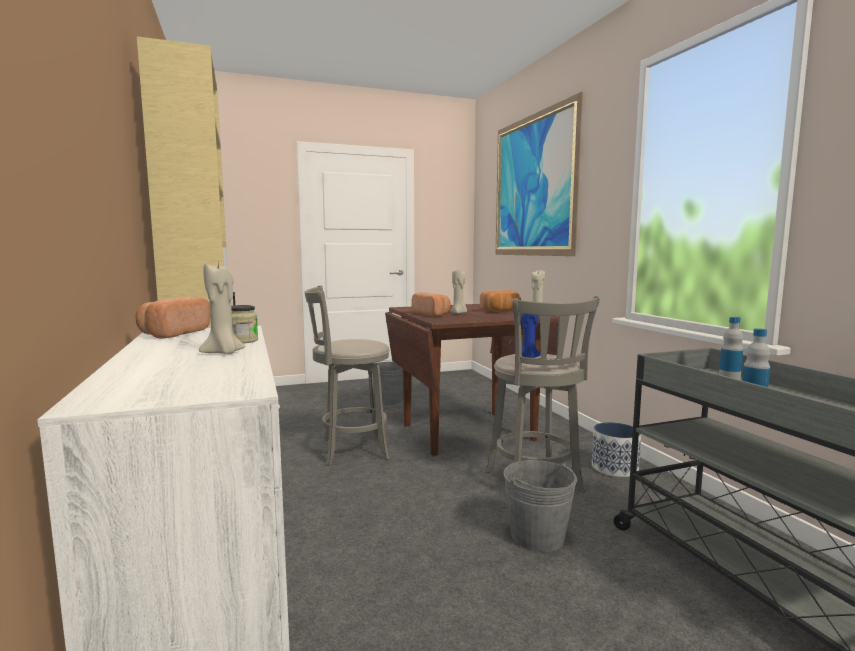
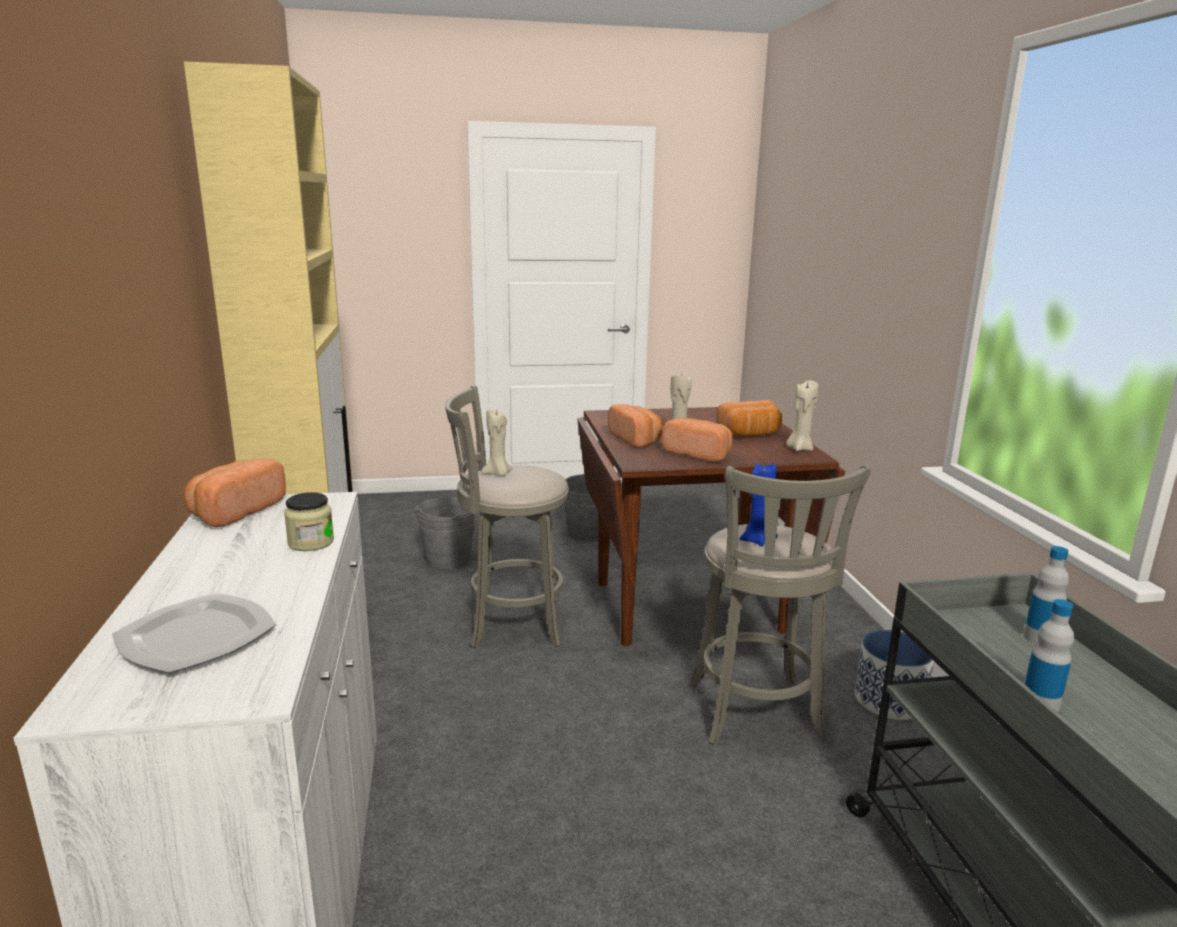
camera: 10 degrees right, 10 degrees up
(177, 374) = (198, 636): none -> plate
(223, 353) = (274, 580): beige candle -> beige candle (498, 474)
(476, 317) = (698, 454): none -> bread
(532, 186) = (836, 211): picture -> none
(537, 537) = (727, 810): grey bucket -> grey bucket (448, 559)

